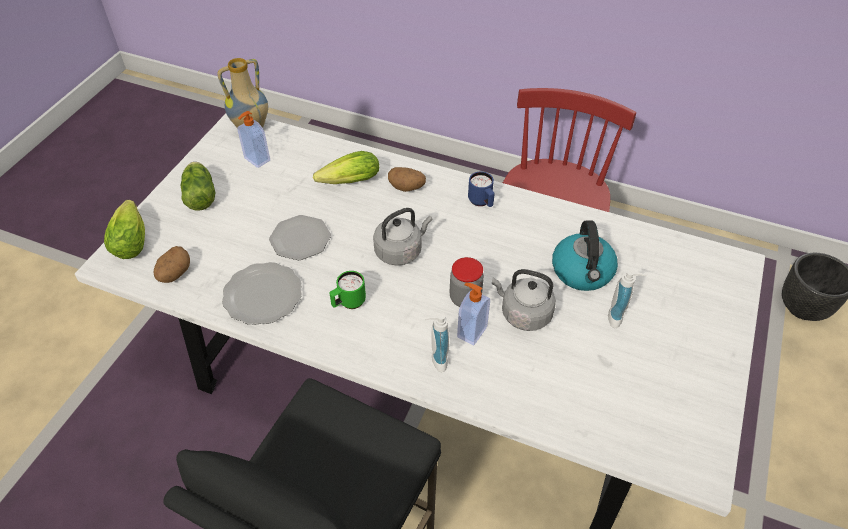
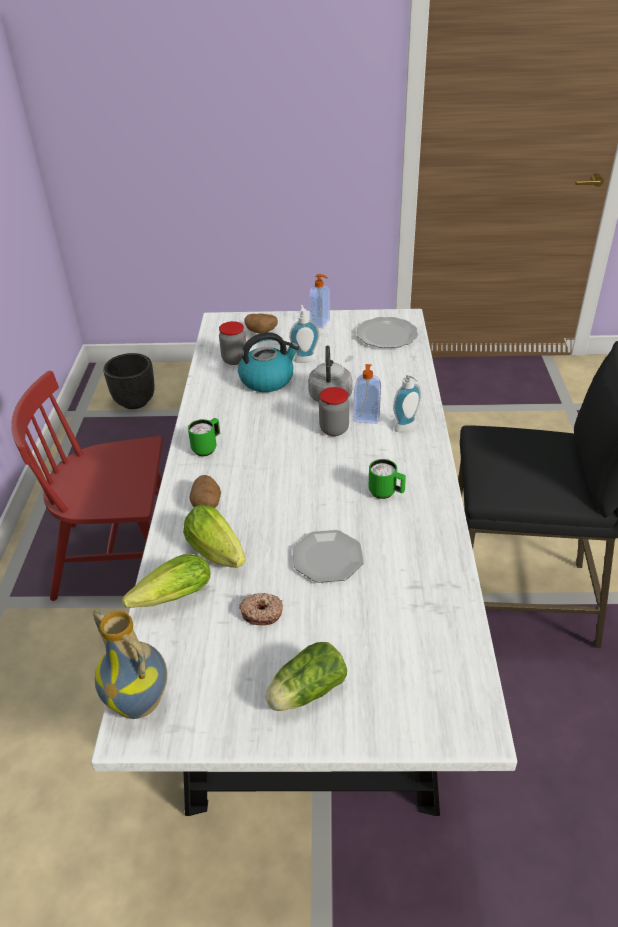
camera: 110 degrees left, 10 degrees down
(131, 239) = (423, 727): lettuce -> lettuce (169, 599)
(174, 274) = (444, 646): potato -> potato (261, 331)
(256, 160) = (210, 661): soap dispenser -> soap dispenser (320, 323)
(264, 295) = (418, 554): plate -> plate (386, 335)
(276, 191) = (262, 612): none -> donut
(400, 251) = (301, 481): grey kettle -> none
(481, 202) = (207, 448): blue mug -> green mug
(636, 255) = (234, 360): none -> jar

